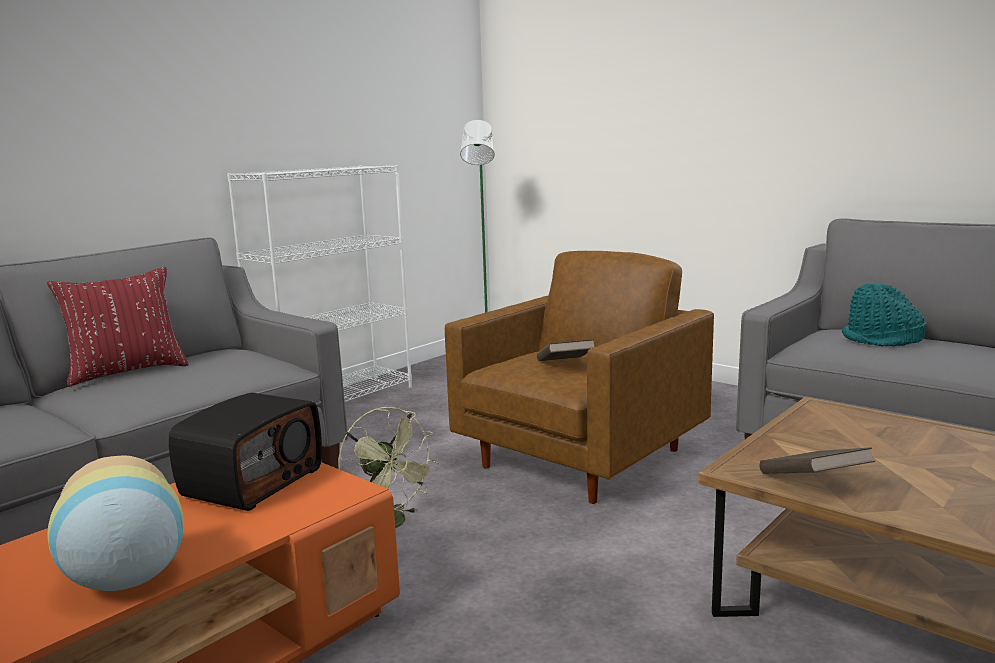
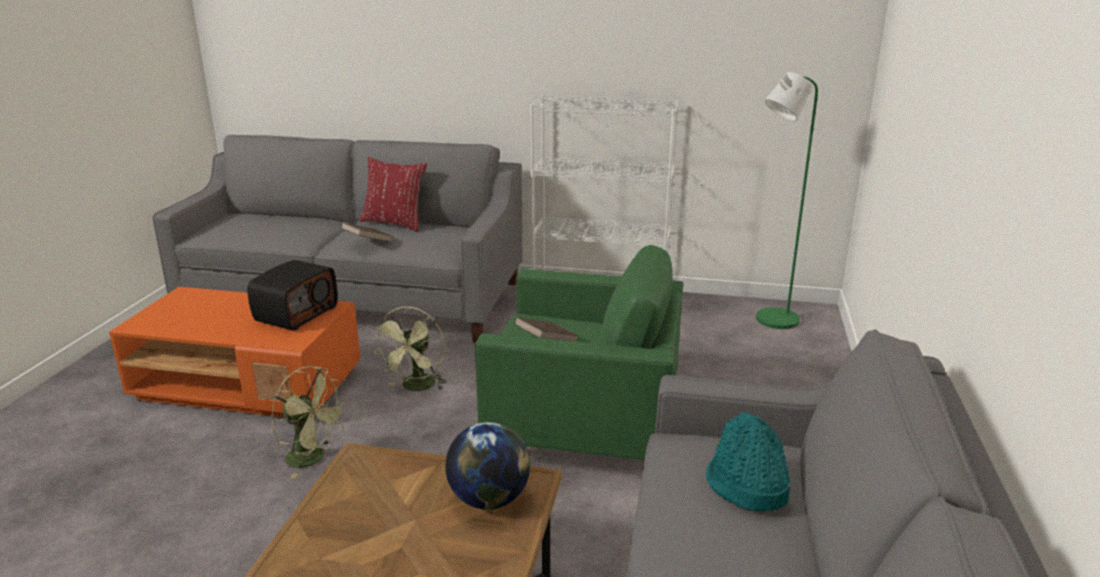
camera: 60 degrees right, 10 degrees up
(126, 580) = (181, 326): vase -> none
(252, 482) = (296, 313): radio -> radio turned 60 degrees counterclockwise
(483, 624) = (313, 458): none -> green fan
(580, 459) = (582, 430): brown armchair -> green armchair
(812, 483) = (344, 493): brown book -> brown book (368, 242)
(846, 426) = (489, 499): none -> globe

